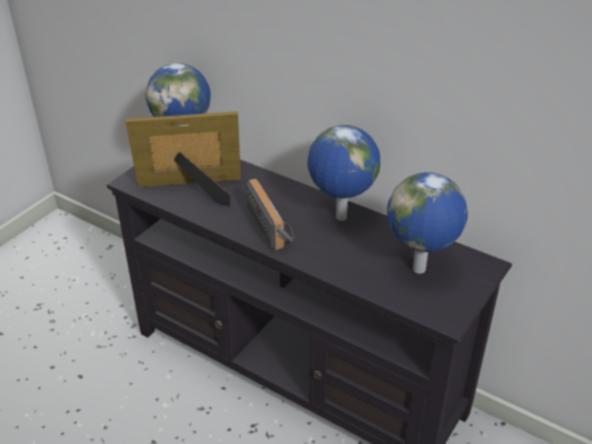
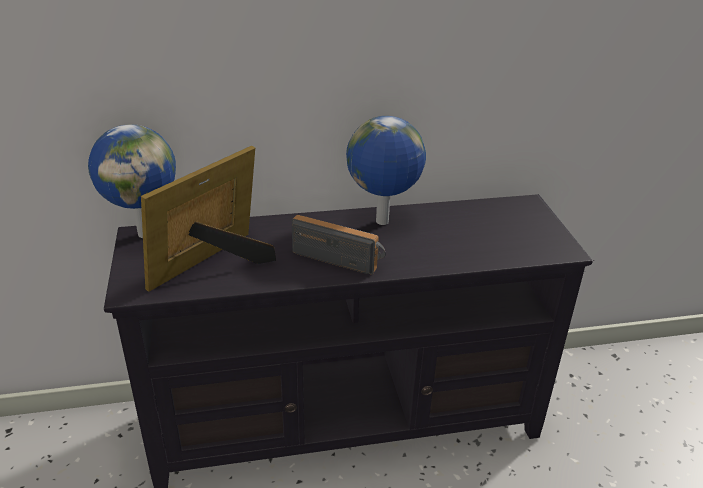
camera: 45 degrees left, 5 degrees down
(420, 270) = (497, 229): globe -> none

